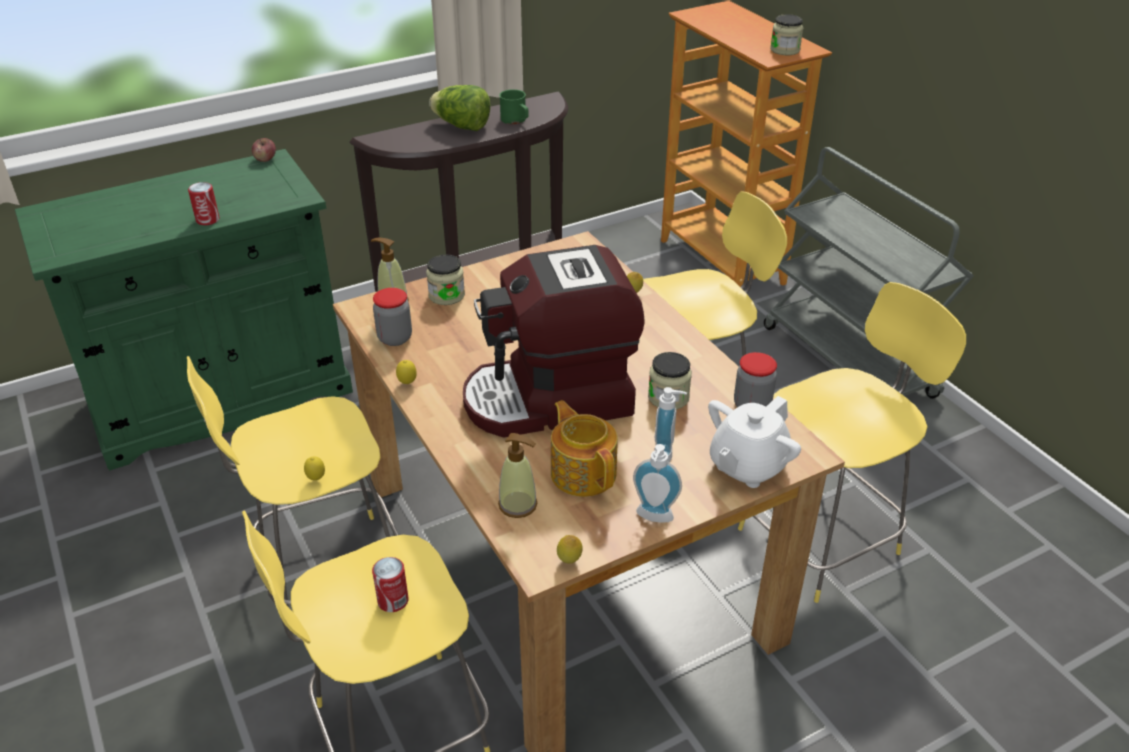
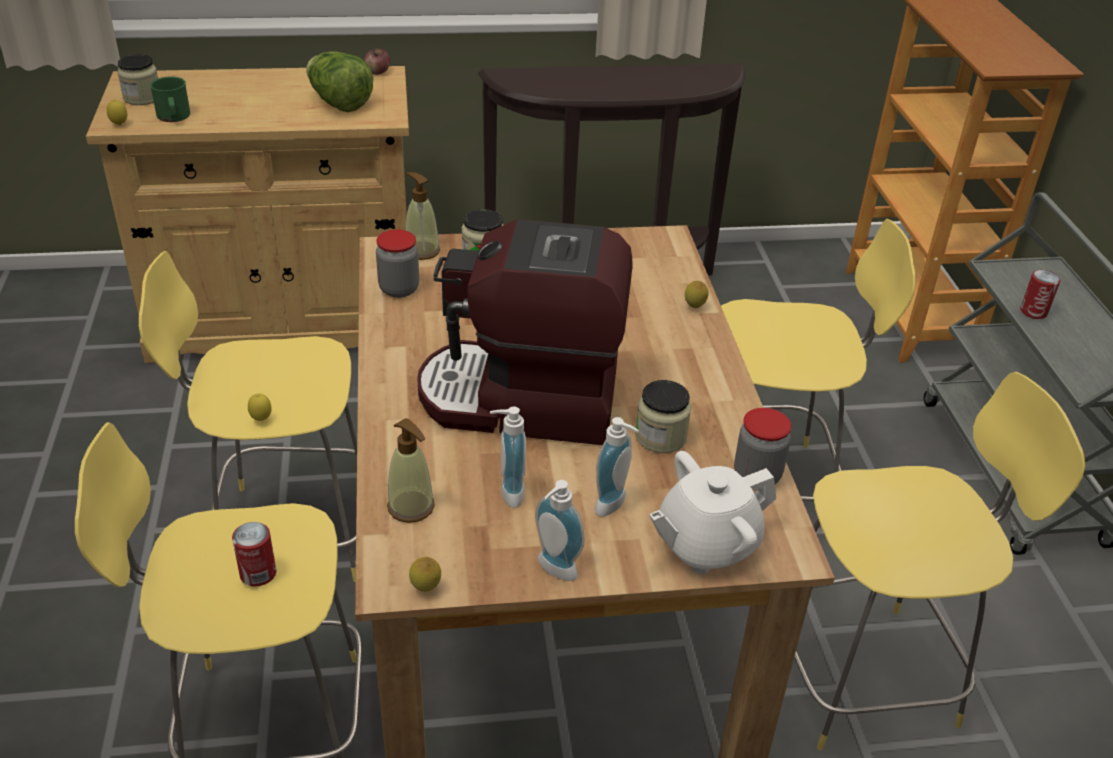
camera: 20 degrees right, 0 degrees up
(207, 220) = (280, 120): can -> can (1033, 312)
(221, 398) = (286, 320): green cabinet -> beige cabinet
(407, 383) = (380, 340): lemon -> lemon (119, 125)
(462, 126) = (606, 80): lettuce -> lettuce (339, 103)
(516, 120) = (671, 85): green mug -> green mug (174, 117)
(583, 472) = (507, 493): teapot -> soap dispenser
(785, 50) = (1021, 60): jar -> jar (142, 98)

